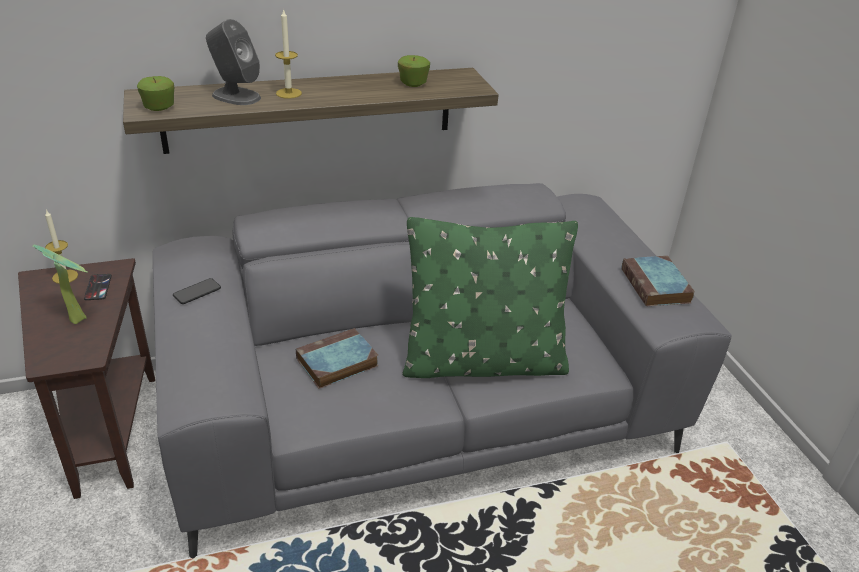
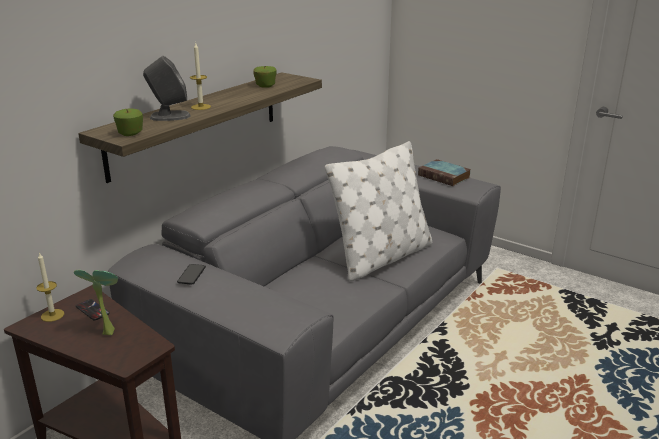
camera: 35 degrees left, 10 degrees down
(336, 363) = (302, 292): book -> none
(483, 362) = (381, 257): green pillow -> white pillow

